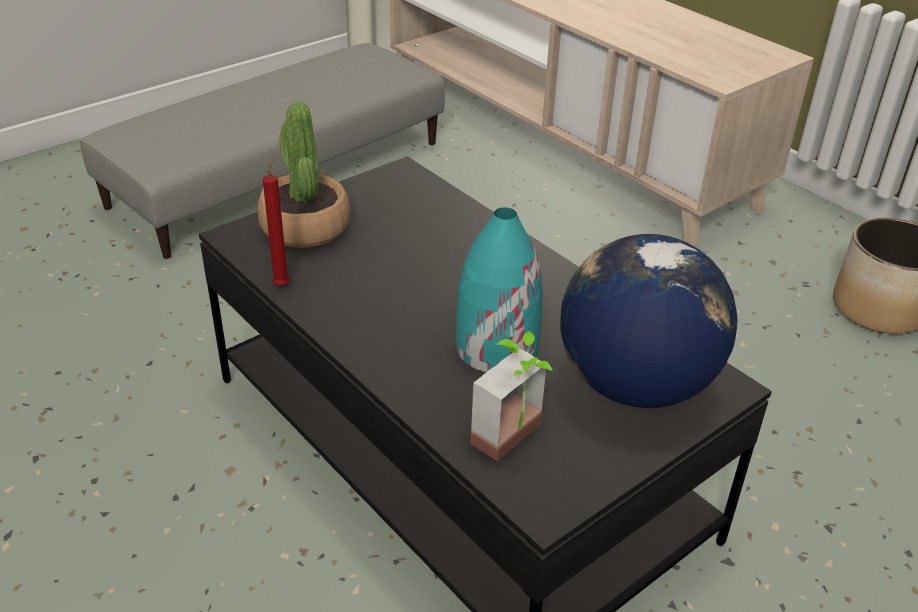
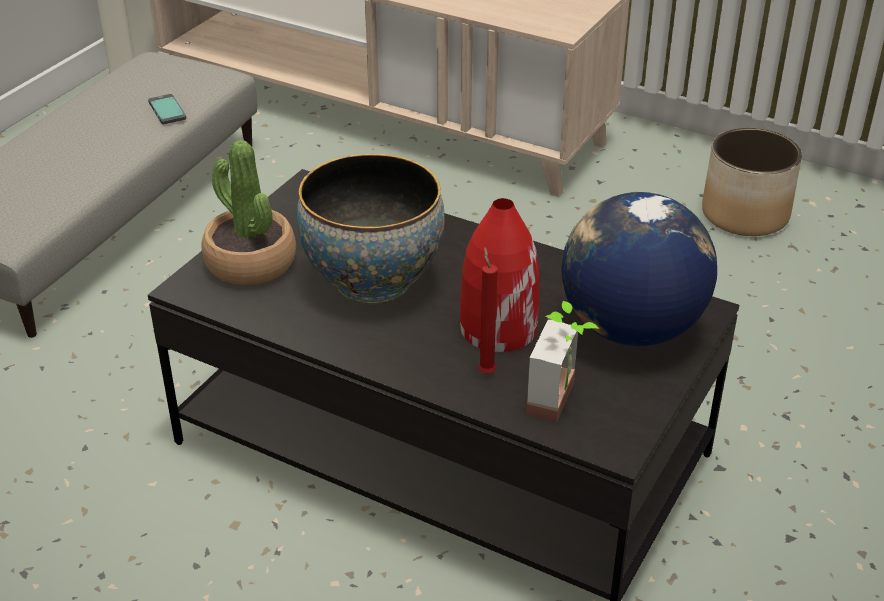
camera: 20 degrees left, 0 degrees up
(282, 284) = (266, 322): red candle -> red candle (486, 371)
(351, 91) = (167, 110): none -> phone
(404, 271) = (373, 281): none -> bowl
(496, 347) = (497, 328): turquoise vase -> red vase

